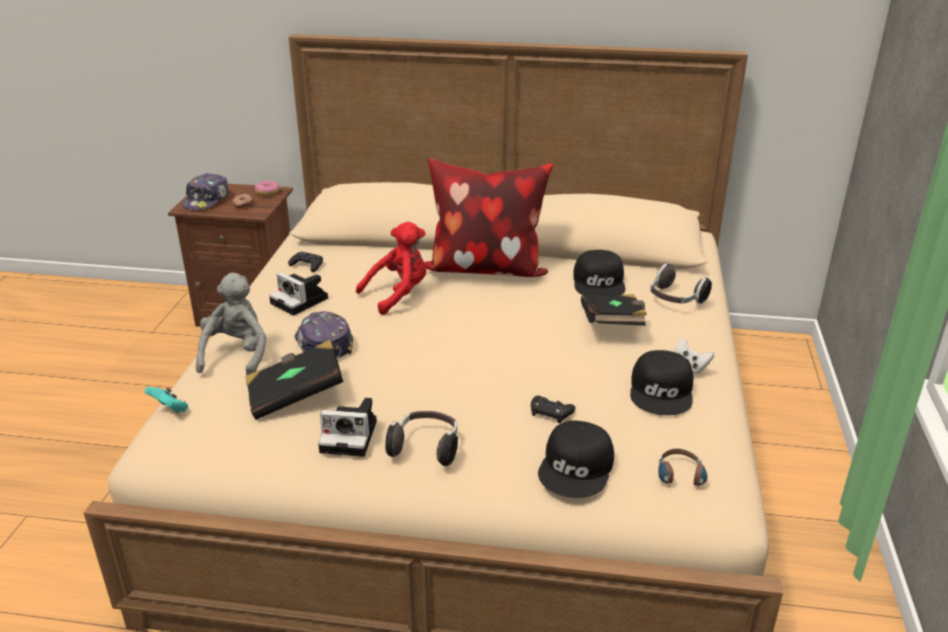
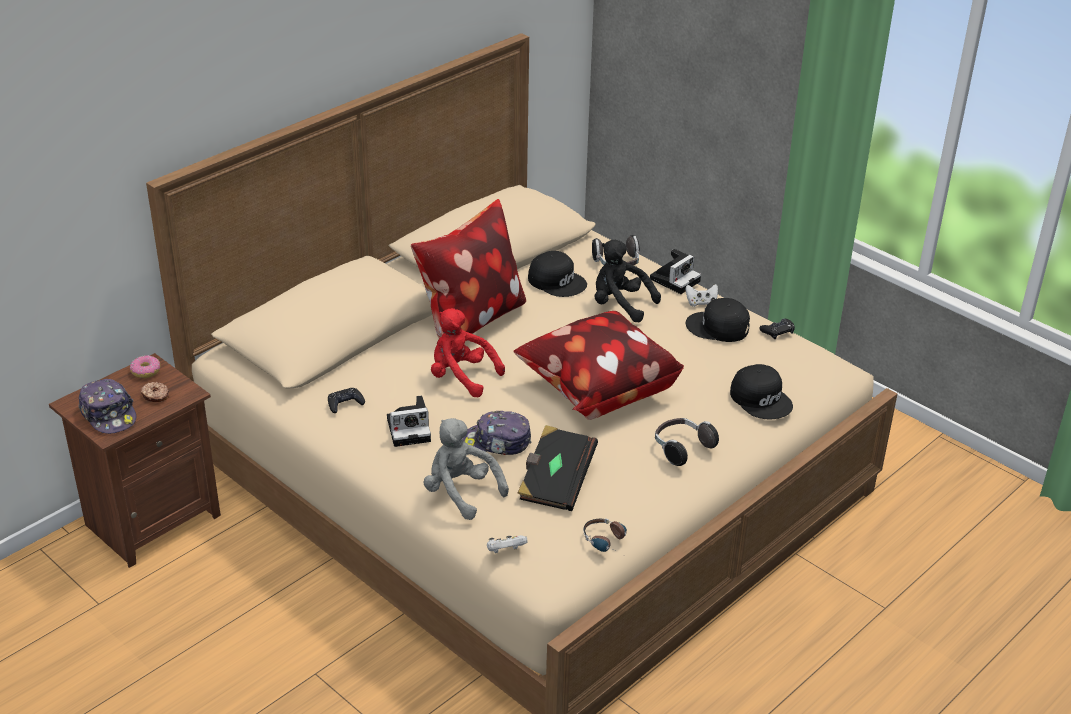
camera: 55 degrees left, 5 degrees up
(170, 409) = (505, 551): turquoise game controller -> white game controller
(351, 436) = (636, 475): camera -> camera (675, 279)
(398, 294) = (461, 377): red plush toy -> red plush toy turned 60 degrees counterclockwise
(459, 363) = (596, 391): none -> pillow
(551, 412) = (695, 380): black game controller -> black game controller (777, 331)
(613, 324) = (620, 305): black book -> black plush toy
(662, 391) = (718, 327): black cap -> black cap turned 150 degrees clockwise
(681, 480) = (807, 368): headphones -> headphones (609, 542)

